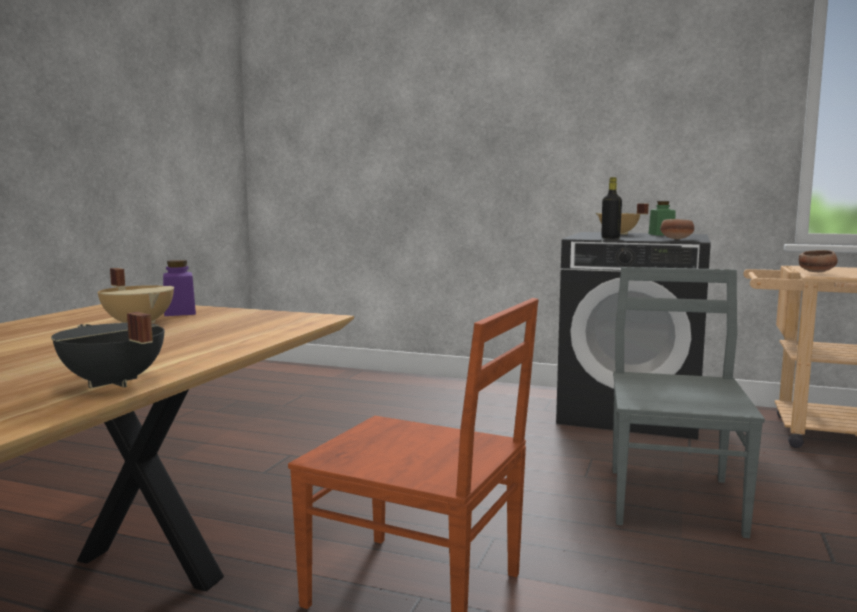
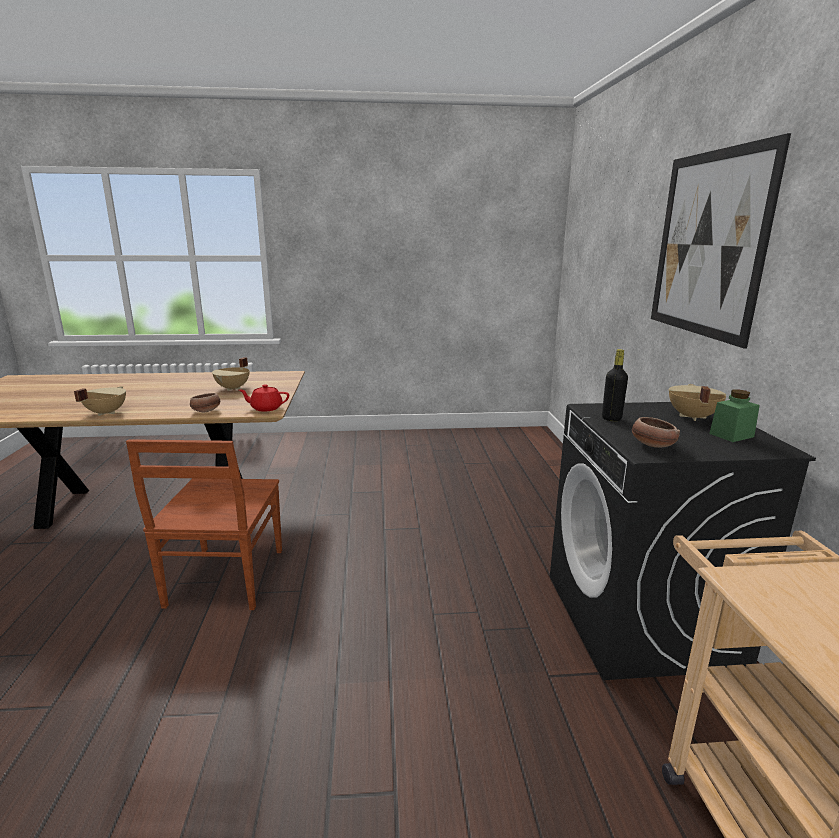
camera: 65 degrees right, 10 degrees up
(112, 383) = (105, 413): black cooking pot -> beige cooking pot
(179, 312) = (271, 386): purple jar -> none
(301, 318) = (266, 408): none -> red teapot
(545, 110) = (708, 244): none -> picture
(673, 499) = (417, 672): grey chair -> none
(817, 272) = (761, 577): bowl -> bowl (206, 411)

